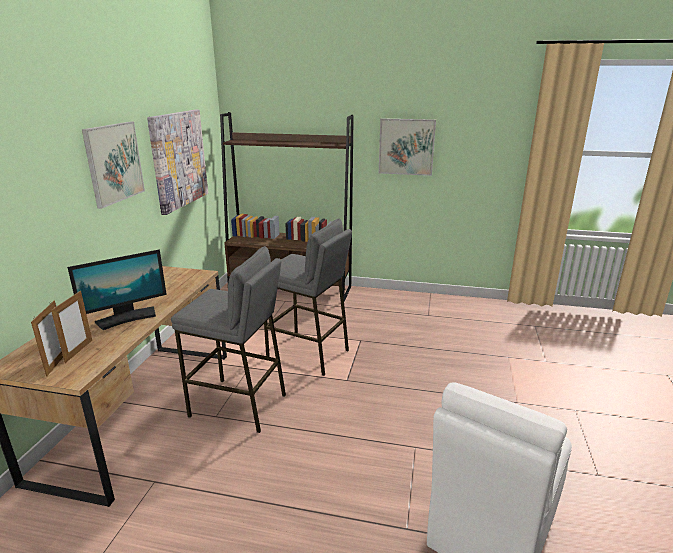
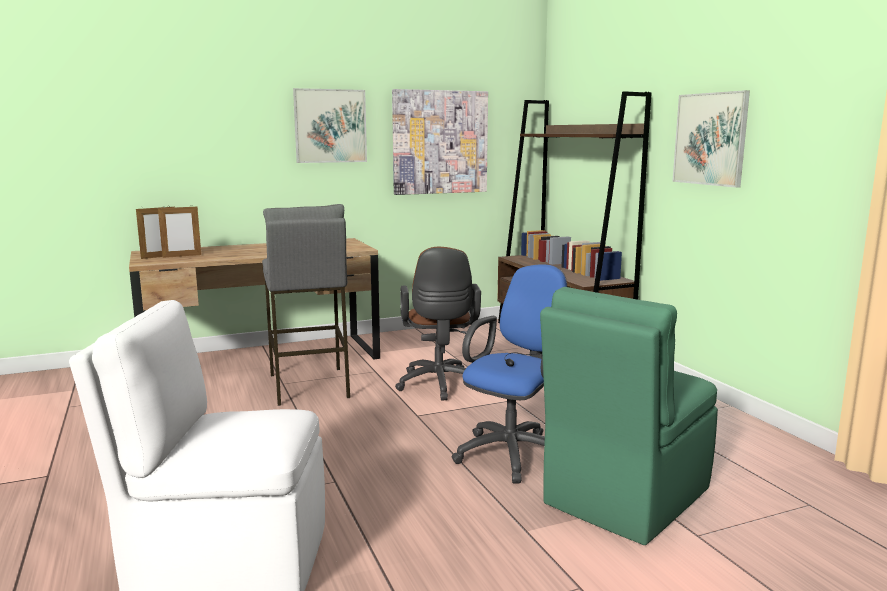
camera: 55 degrees right, 10 degrees down
(127, 318) = (246, 252): monitor -> none
(308, 354) = (439, 385): grey stool -> brown office chair
(429, 369) = (514, 452): none -> blue office chair
(502, 362) = (624, 497): none -> green chair

